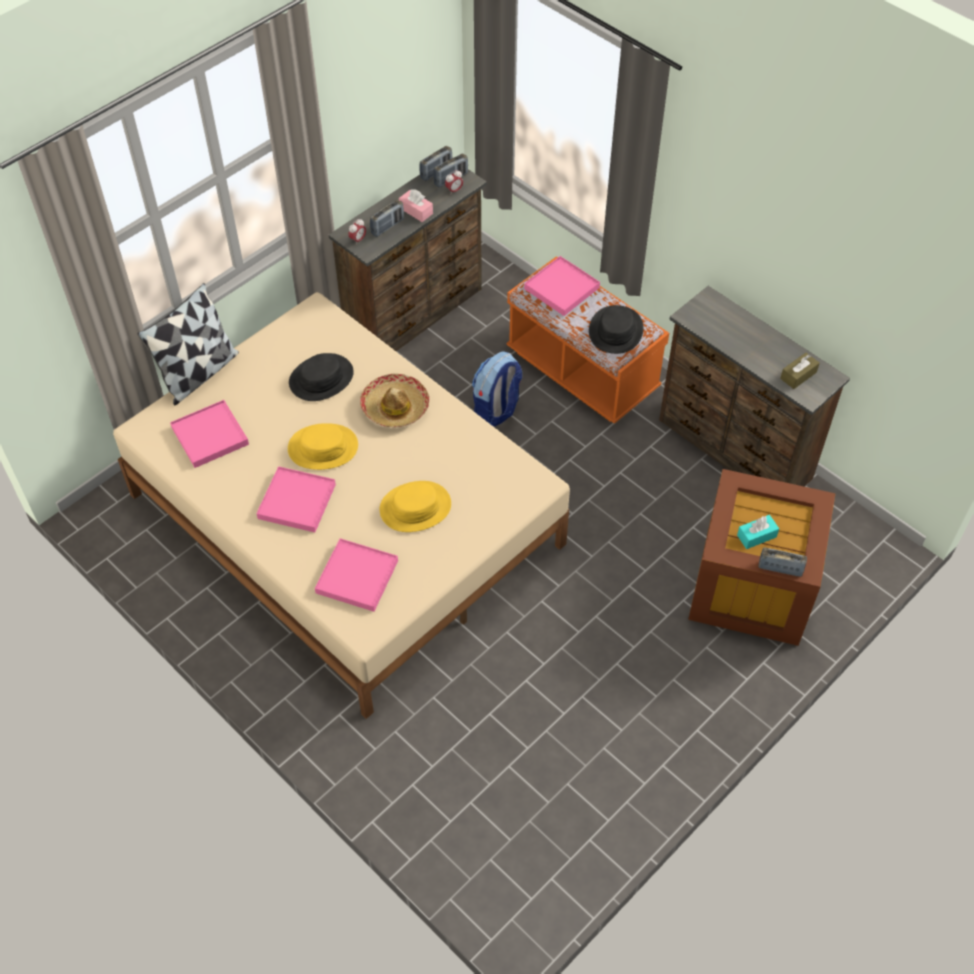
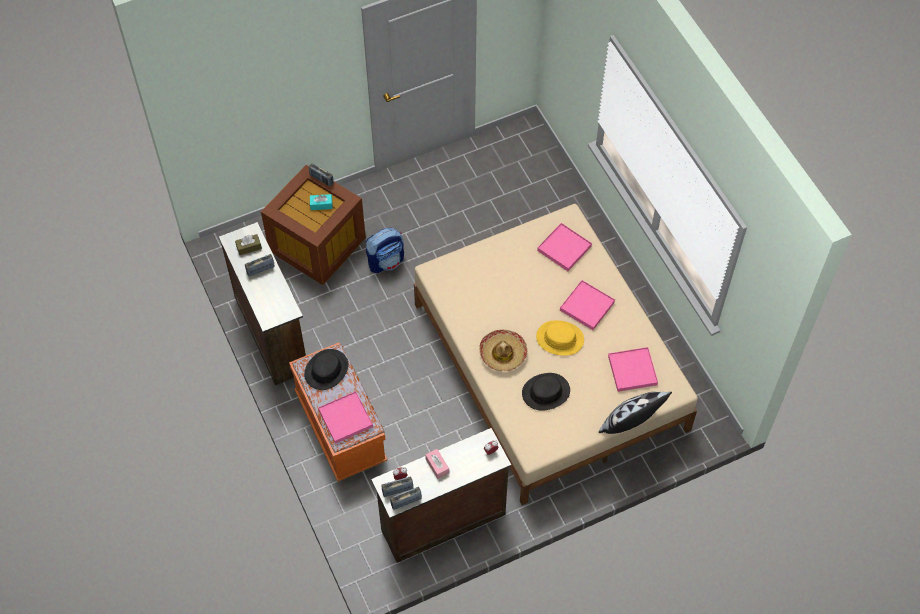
camera: 160 degrees left, 5 degrees up
(387, 227) = (464, 457): radio -> radio (260, 269)
(415, 508) = (515, 280): yellow hat -> none
(496, 410) = (416, 415): backpack -> backpack (386, 261)

